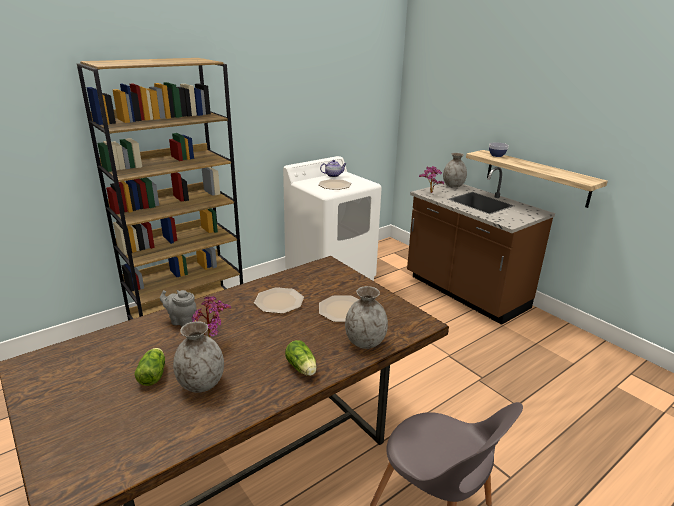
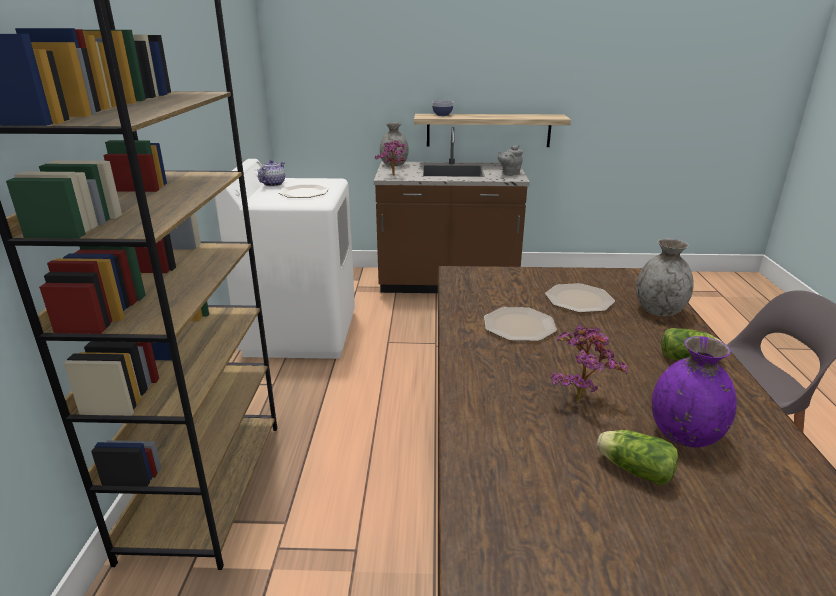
camera: 50 degrees left, 0 degrees up
(182, 321) = (497, 406): grey teapot -> grey teapot (509, 174)
(201, 383) = (684, 435): grey vase -> purple vase

